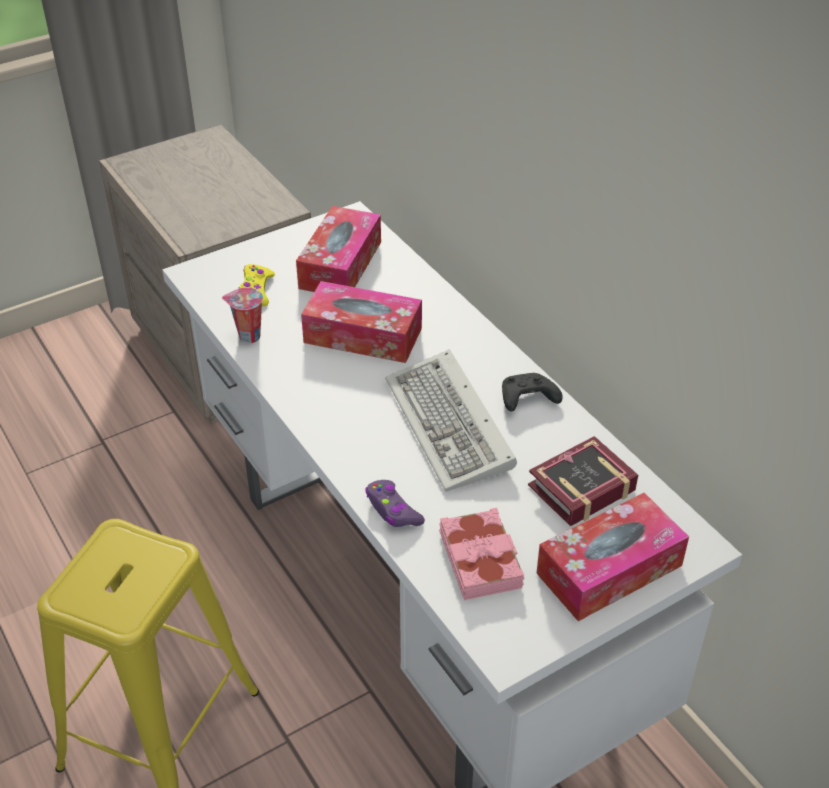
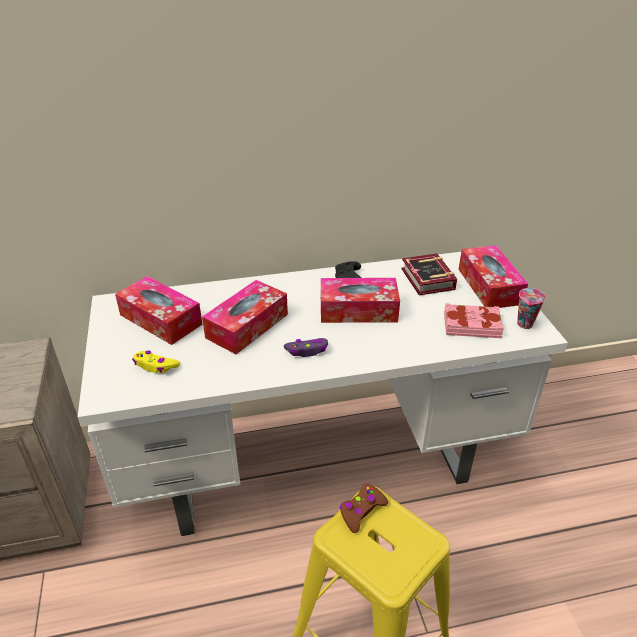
camera: 70 degrees left, 5 degrees down
(154, 550) = (361, 511): none -> brown game controller
(248, 337) = (209, 381): cup -> cup (525, 325)
(393, 510) = (421, 349): purple game controller -> purple game controller (307, 351)
(452, 427) = (358, 310): keyboard -> tissue box

